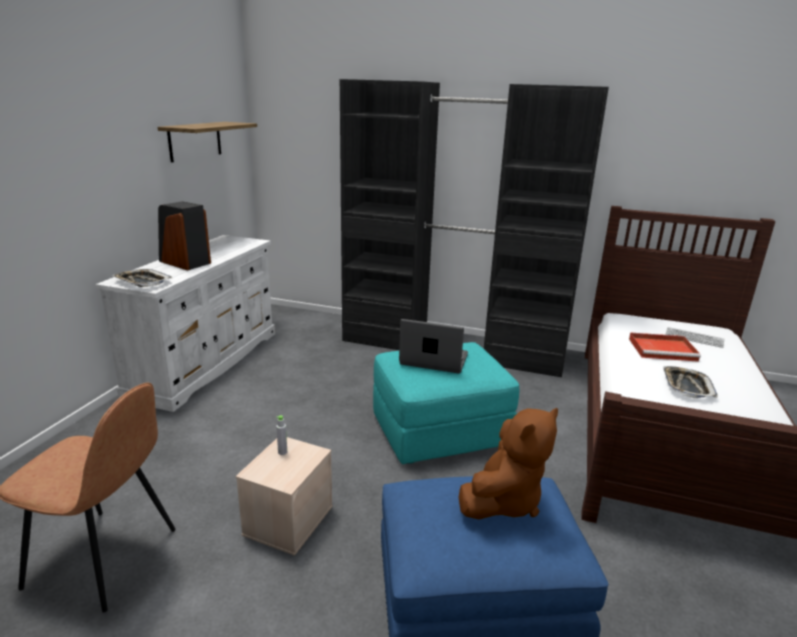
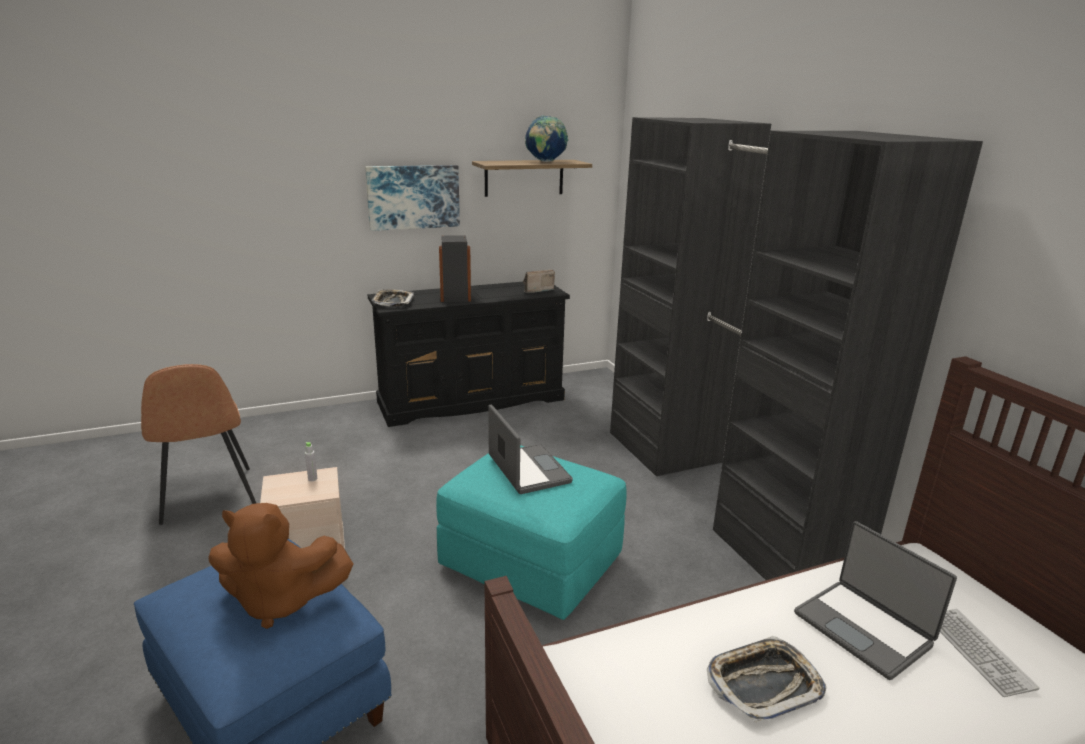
camera: 50 degrees right, 0 degrees up
(116, 169) = (413, 197): none -> picture
(207, 362) = (472, 400): white dresser -> black dresser
(219, 124) = (545, 162): none -> globe
(238, 243) = (536, 290): none -> radio
(663, 349) = (864, 628): red tray -> laptop

